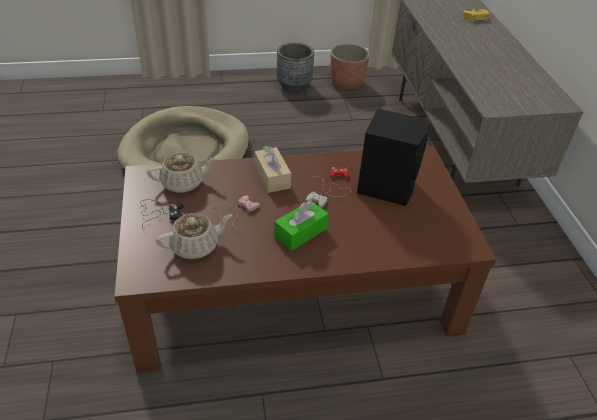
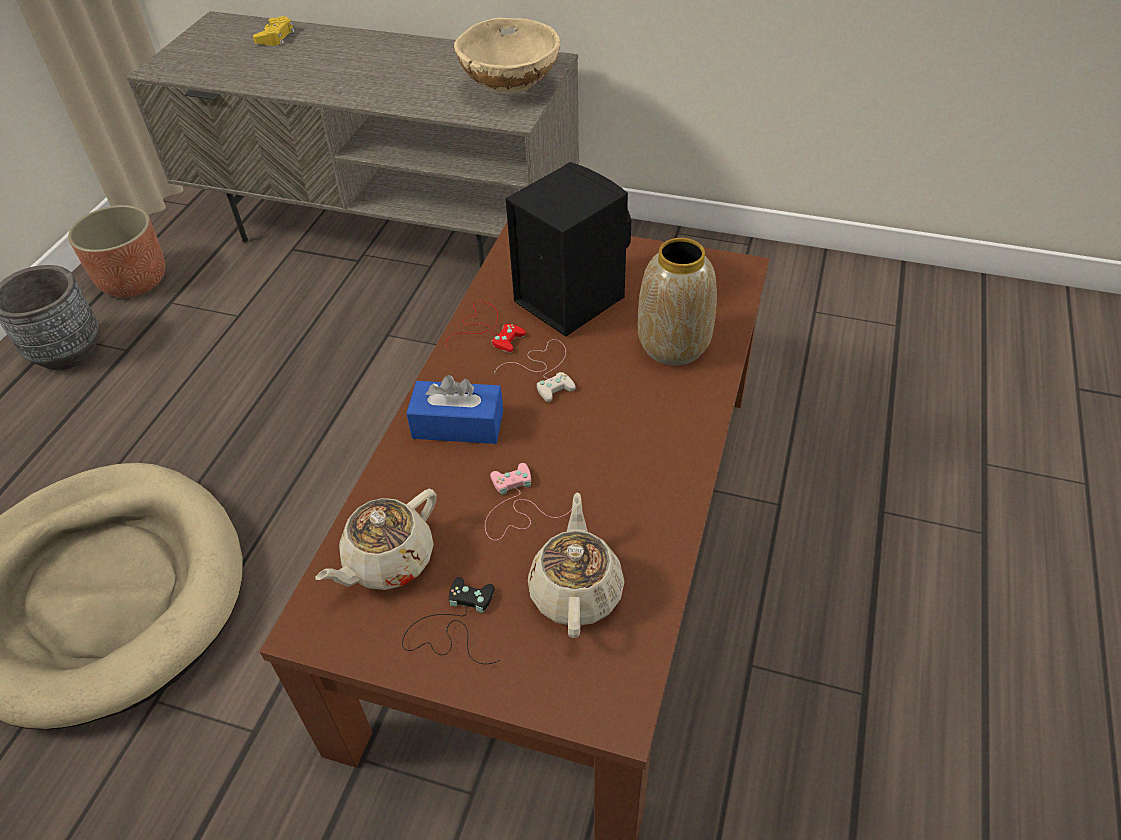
camera: 60 degrees left, 5 degrees up
(183, 183) = (387, 561): beige teapot -> beige teapot turned 150 degrees counterclockwise
(272, 177) = (458, 424): beige tissue box -> blue tissue box
(300, 232) = (617, 435): green tissue box -> none
(381, 236) = (674, 346): none -> vase
(517, 98) = (509, 89): none -> beige bowl

